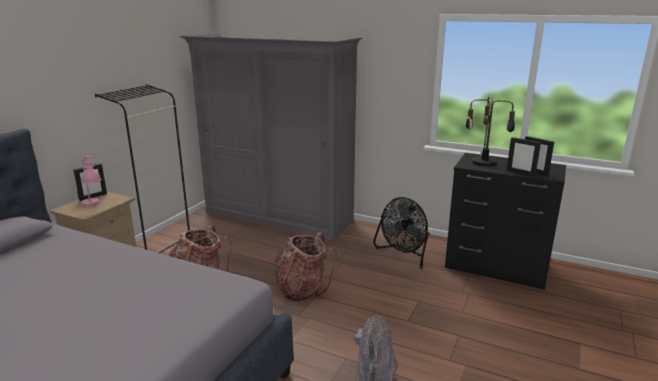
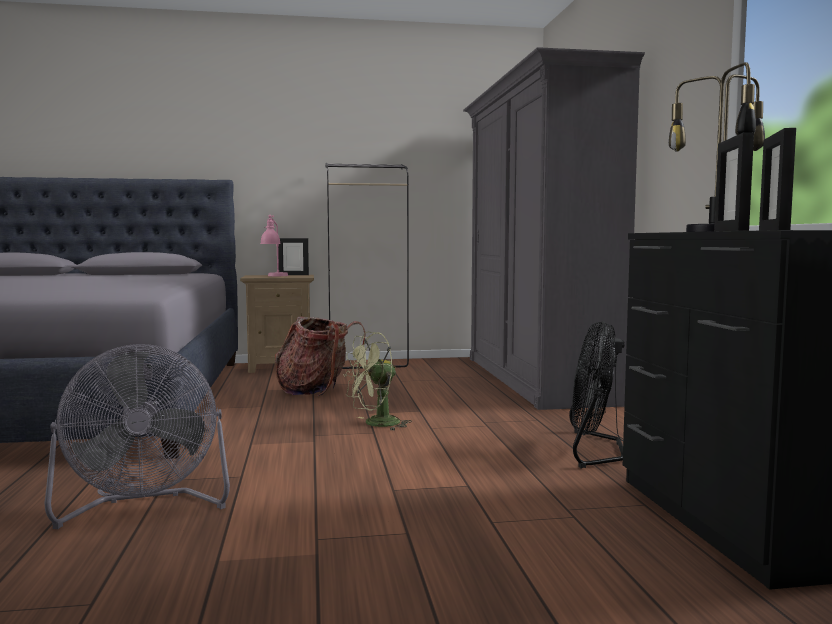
camera: 55 degrees right, 15 degrees down
(302, 289) = (375, 424): backpack -> green fan

